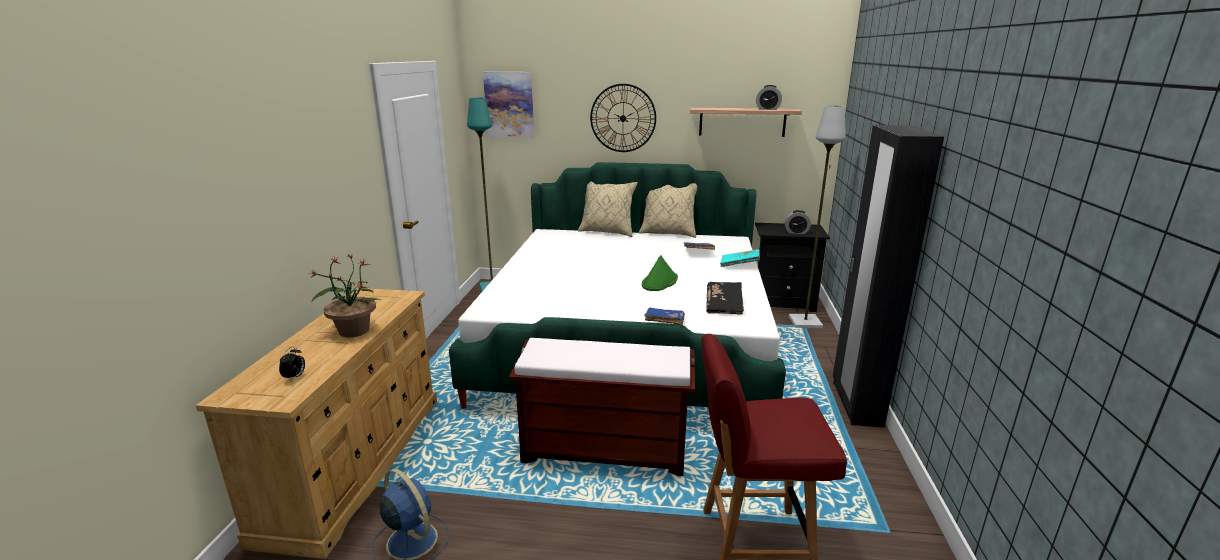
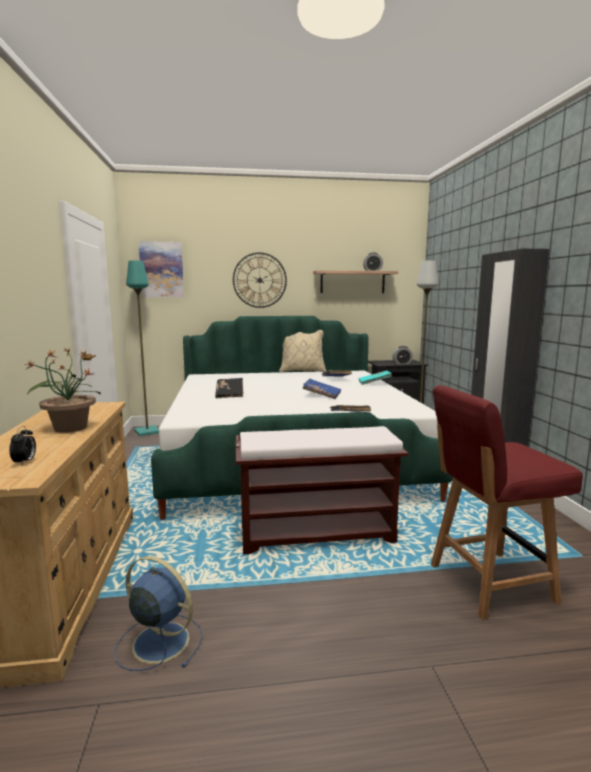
camera: 15 degrees left, 10 degrees down
(607, 231) = (252, 373): beige pillow -> none
(659, 282) = (321, 395): green hat -> blue book
(724, 305) = (385, 403): black book -> black book (230, 394)

